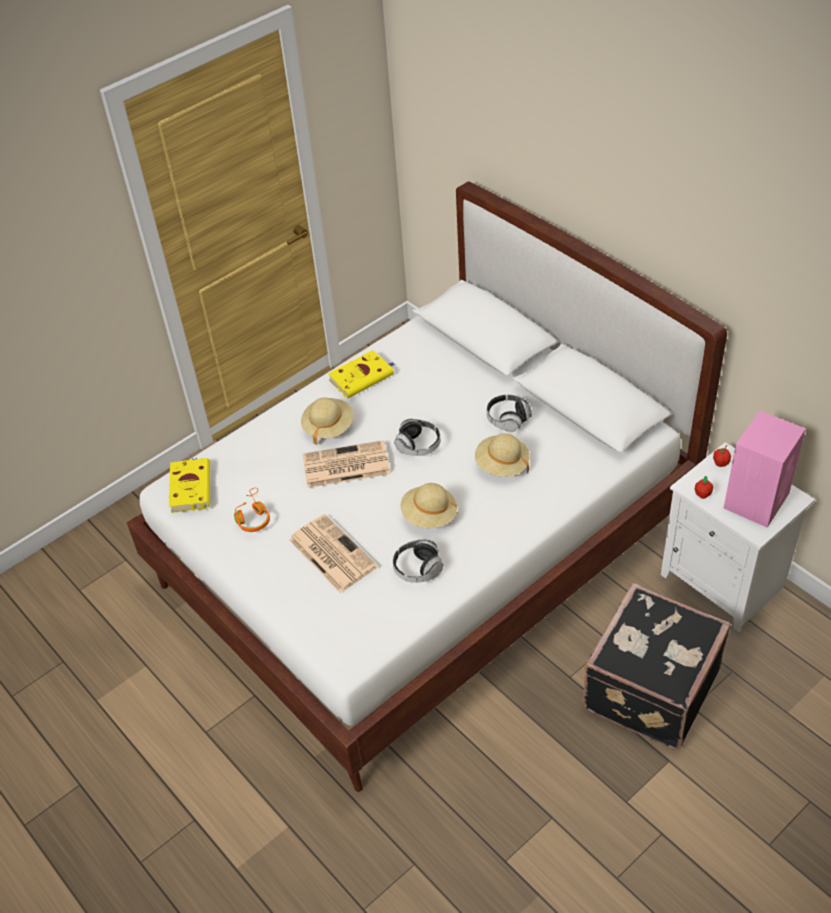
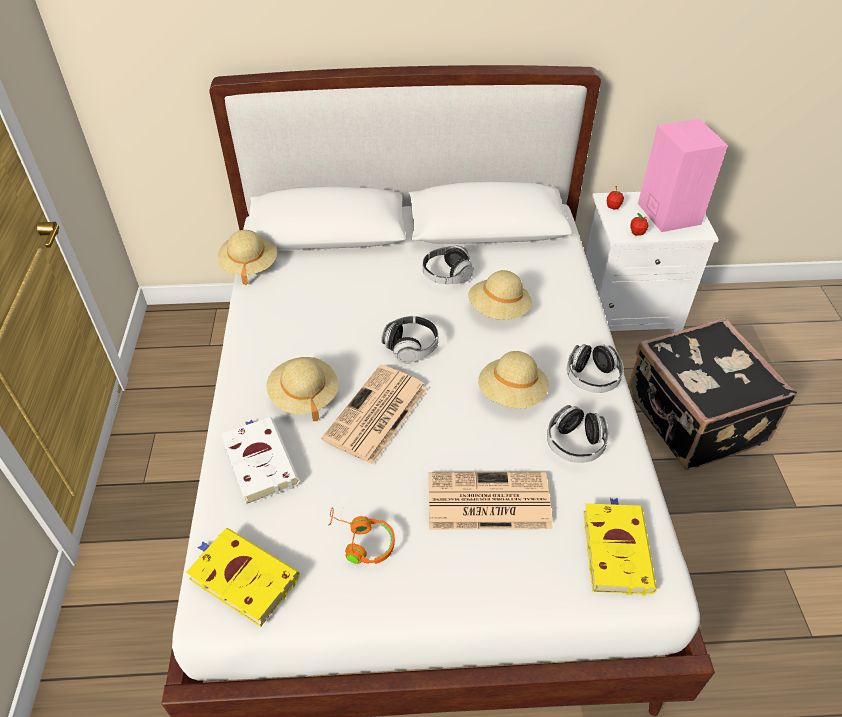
camera: 55 degrees left, 0 degrees up
(264, 441) = (259, 461): none -> white book
(362, 377) = (268, 331): yellow book -> yellow book (615, 548)
(408, 328) = (249, 265): none -> beige hat
(488, 547) = (592, 378): none -> headphones

